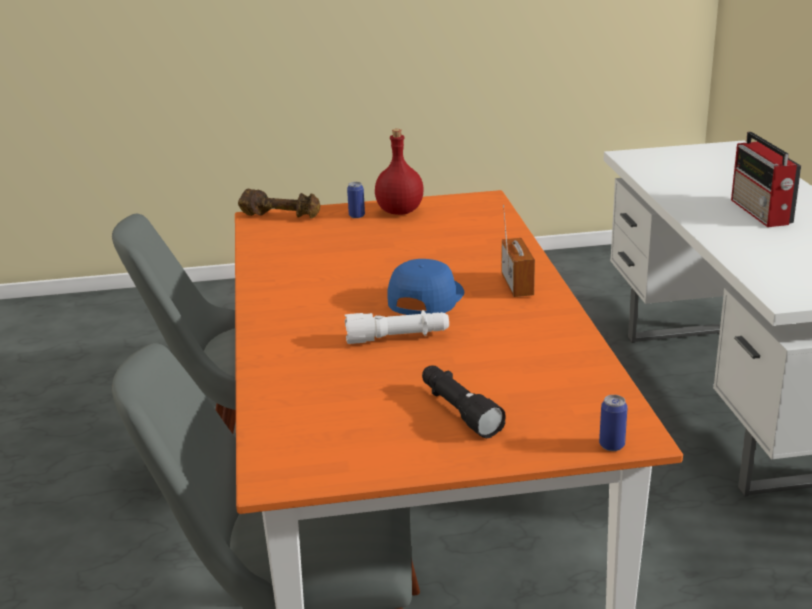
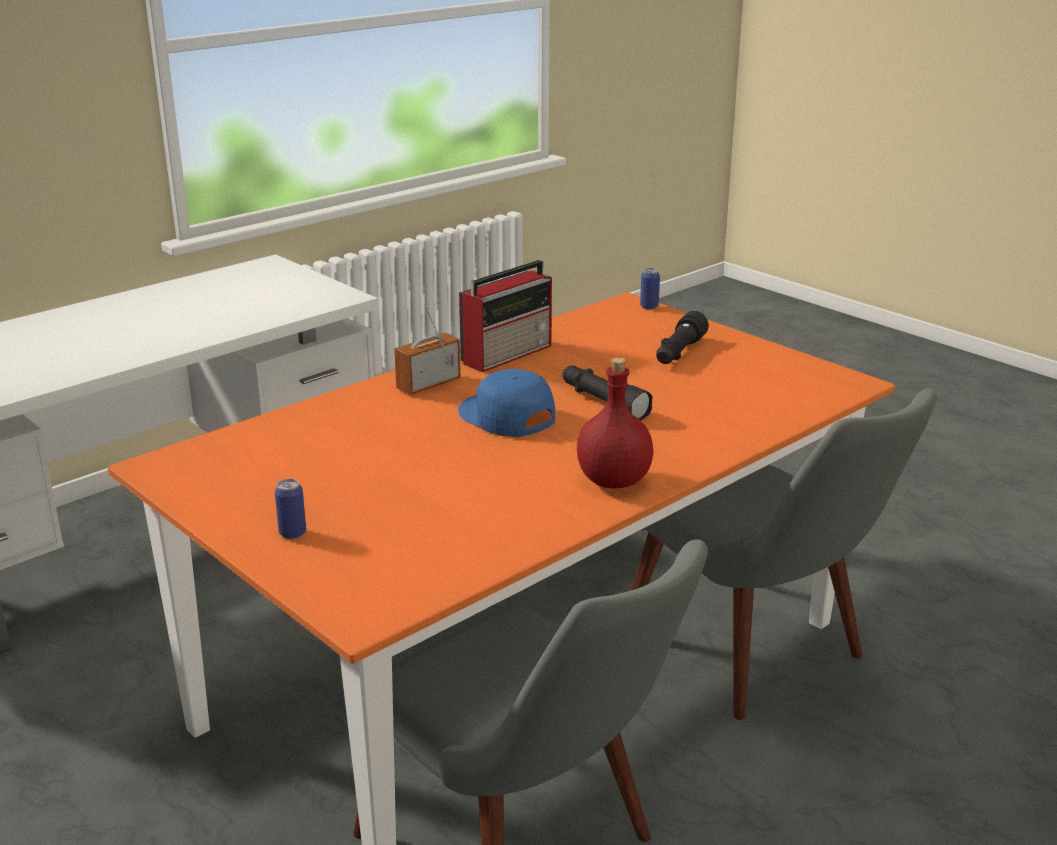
camera: 125 degrees left, 0 degrees up
(281, 216) = (340, 596): brown dumbbell -> none
(397, 338) = (603, 403): white flashlight -> black flashlight
(399, 212) = (253, 507): red bottle -> red bottle (615, 481)
(424, 297) = (505, 416): blue cap -> blue cap turned 60 degrees clockwise
(761, 212) = (119, 328): radio -> radio (508, 354)

